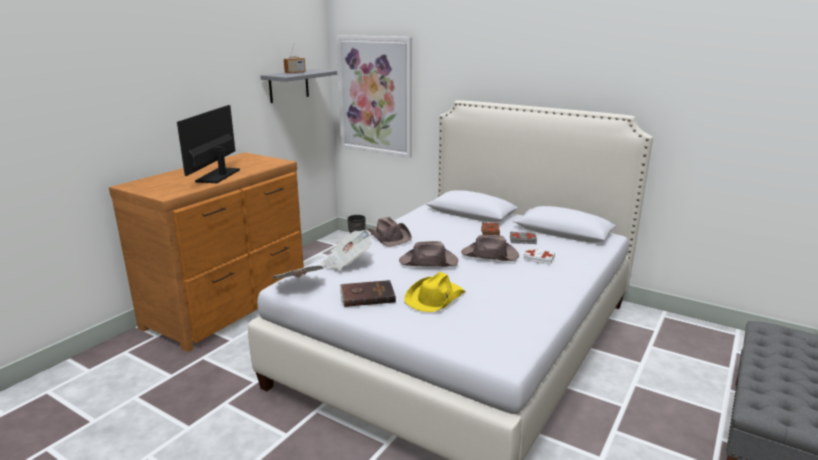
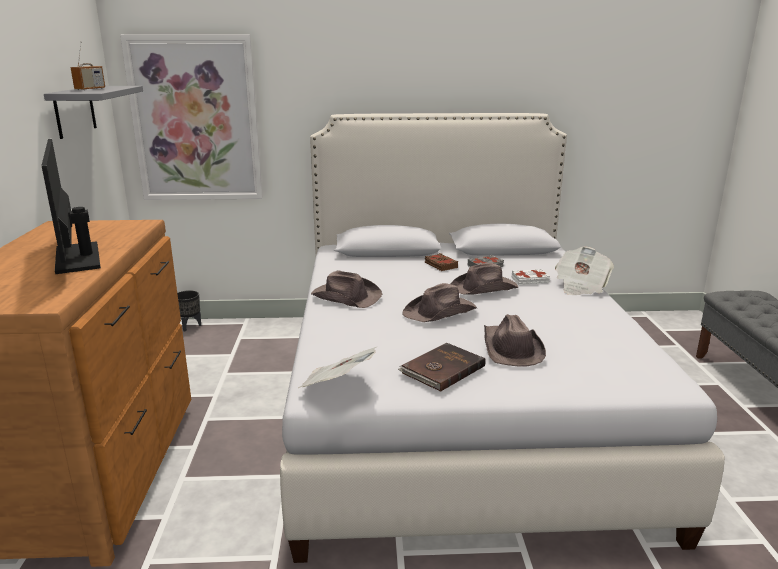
camera: 35 degrees left, 0 degrees up
(347, 262) = (351, 339): newspaper -> newspaper (580, 286)
(434, 298) = (511, 348): yellow hat -> brown hat

